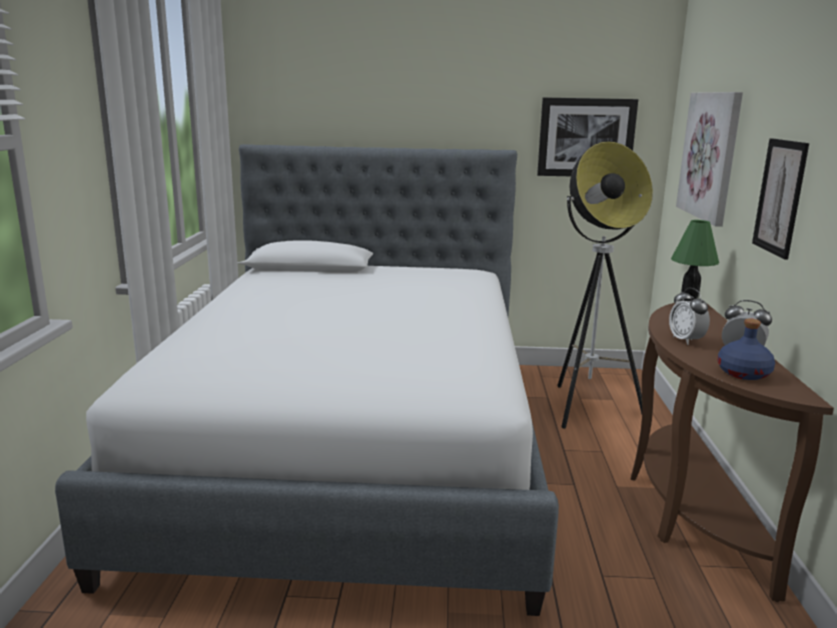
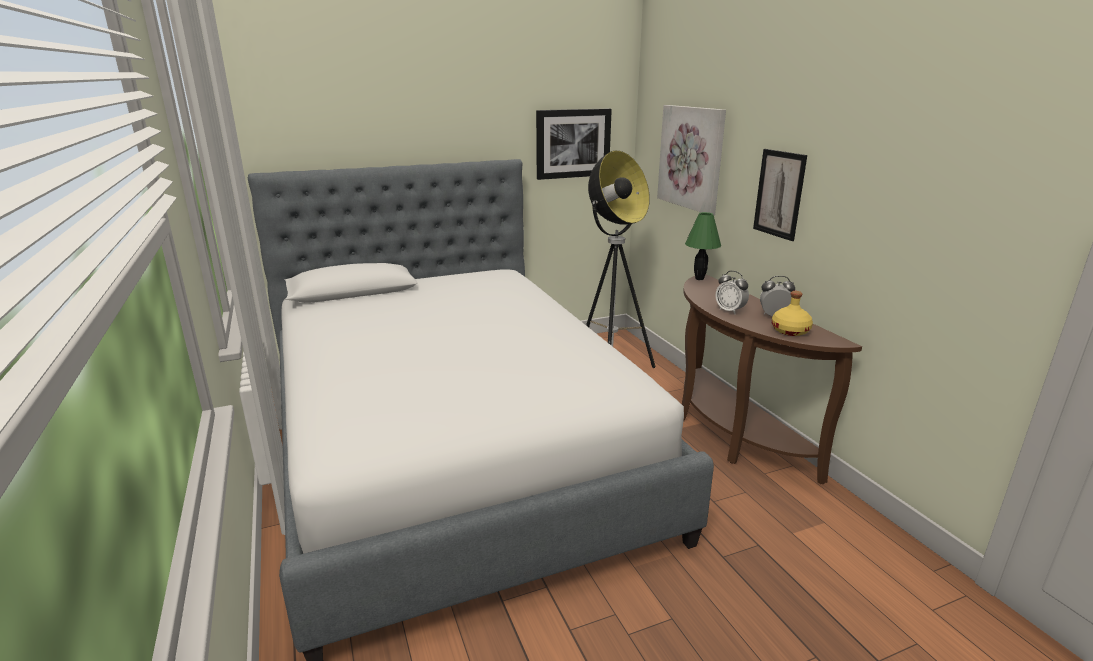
camera: 25 degrees left, 5 degrees up
(744, 373) = (790, 331): blue bottle -> yellow bottle

